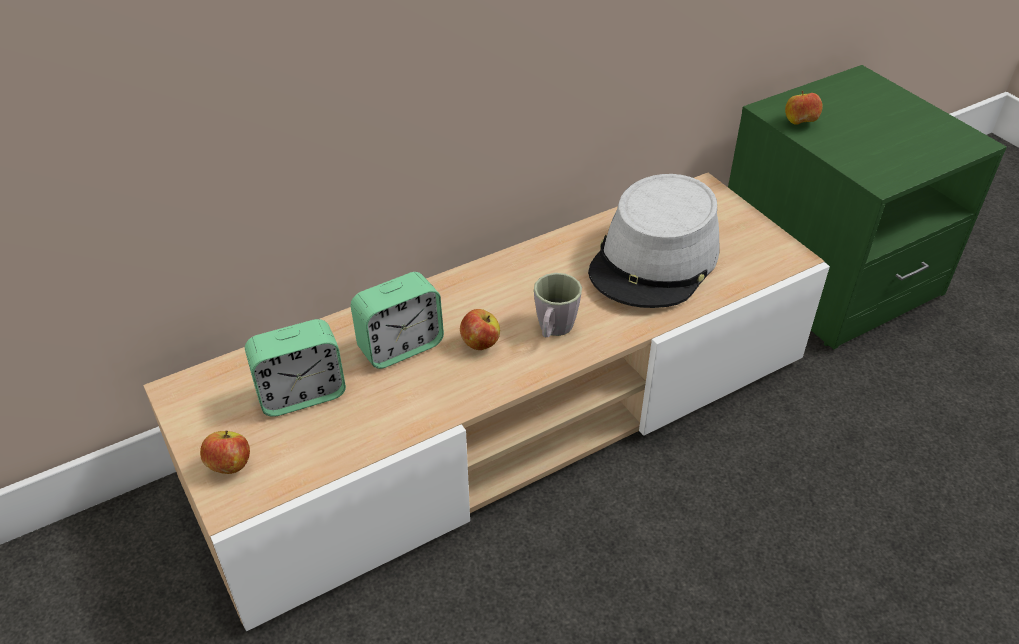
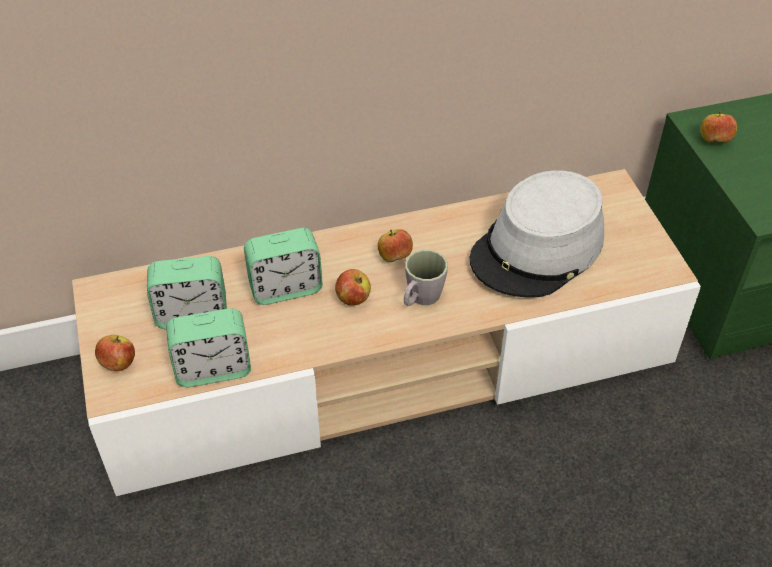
camera: 15 degrees right, 5 degrees up
(346, 448) = (213, 369): none -> alarm clock
(509, 293) = (395, 257): none -> apple

